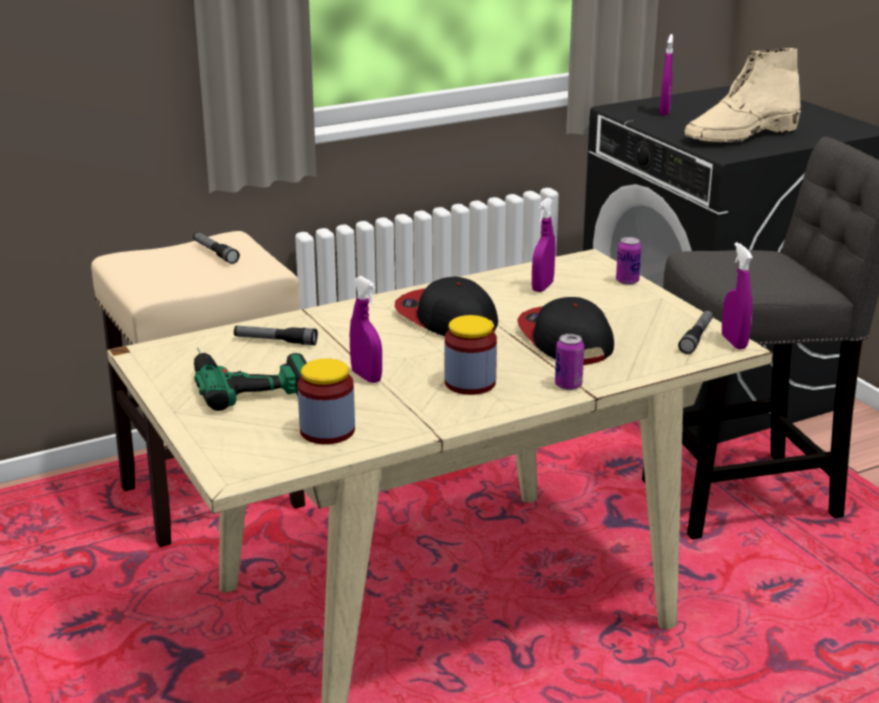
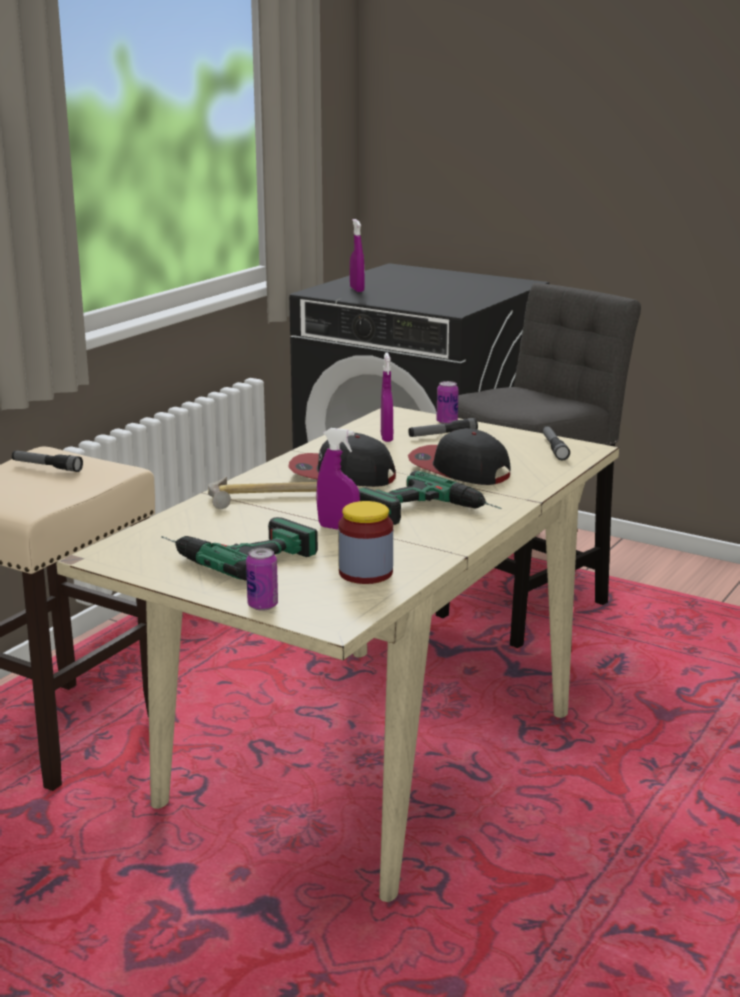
camera: 30 degrees left, 5 degrees down
(275, 341) = (215, 520): flashlight -> flashlight (442, 435)
(349, 328) = (268, 498): none -> hammer
(470, 383) = (431, 514): jar -> power drill
(568, 385) = (508, 498): can -> can (262, 605)
(734, 342) = (584, 446): purple spray bottle -> none
(740, 135) = (443, 297): beige boot -> none

